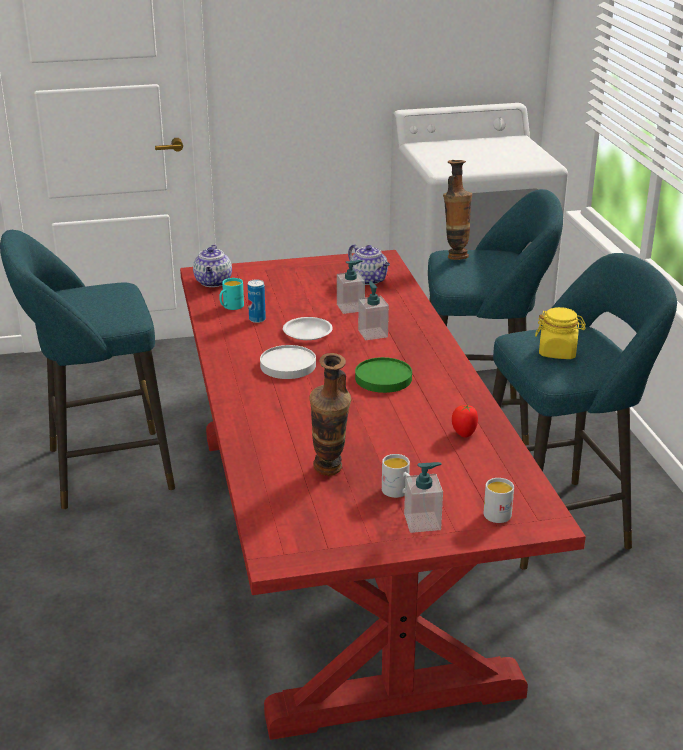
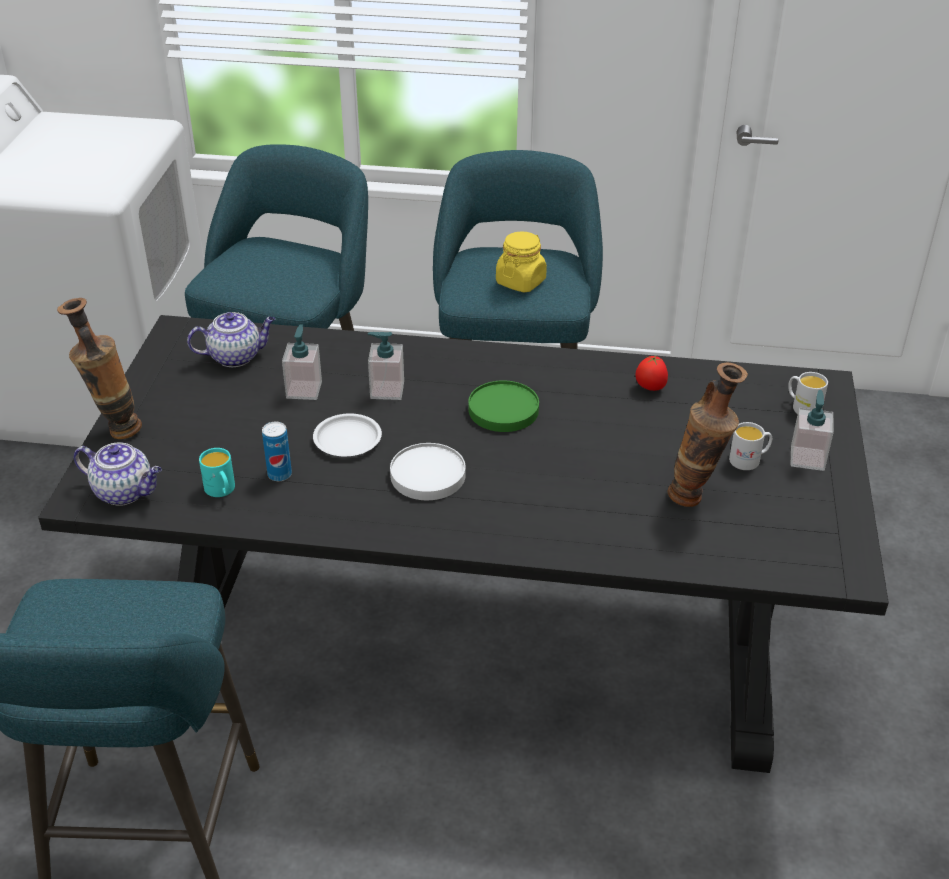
camera: 70 degrees left, 10 degrees up
(343, 548) = (475, 626): red dining table -> black dining table
(455, 256) = (231, 276): vase -> vase (115, 430)

